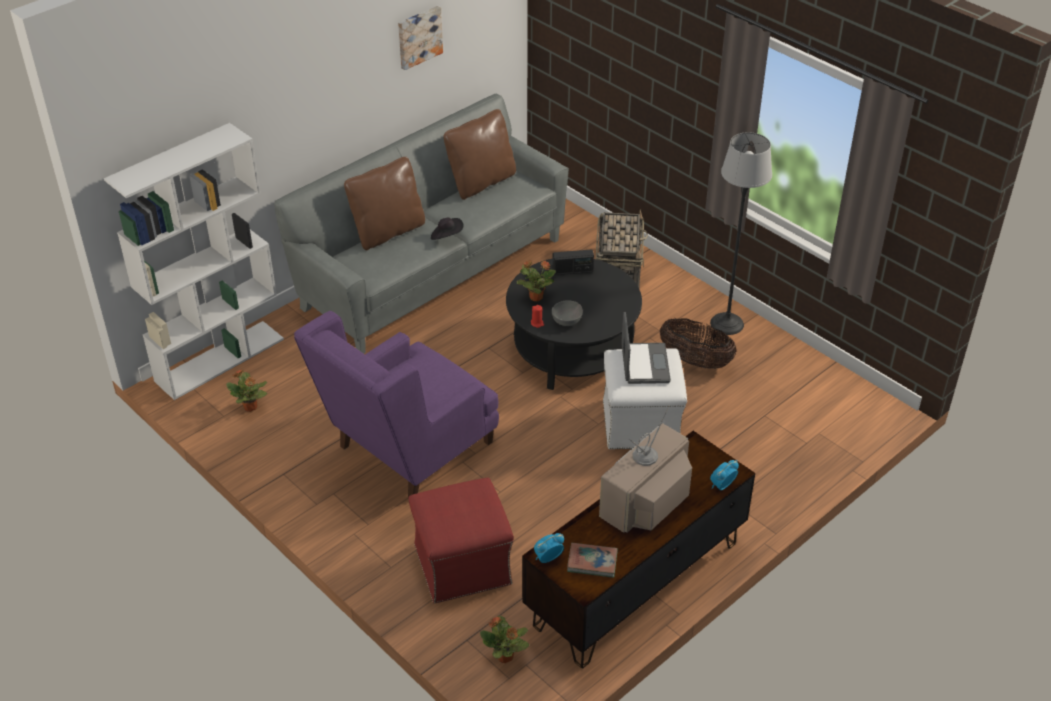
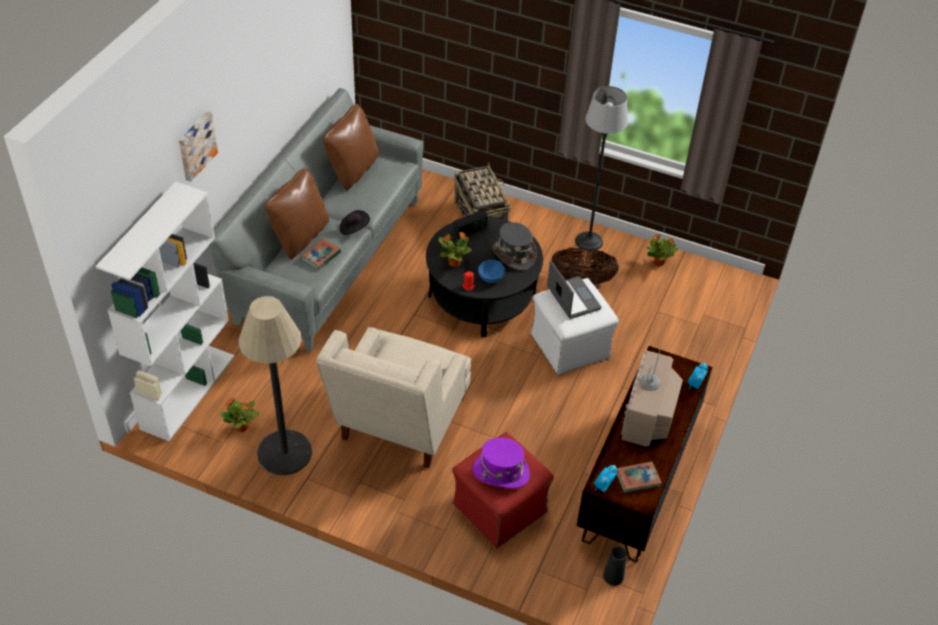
camera: 25 degrees left, 5 degrees up
(276, 443) = (284, 453): none -> floor lamp
(396, 254) = (321, 256): none -> book
(406, 451) = (399, 426): purple armchair -> beige armchair
(419, 36) = (287, 57): picture -> picture (196, 145)
(454, 514) = (501, 472): none -> purple hat
(505, 657) = (575, 573): potted plant -> potted plant (659, 262)
(546, 674) = (613, 576): none -> black vase
(567, 321) = (491, 277): grey bowl -> blue bowl
(606, 304) = (513, 254): none -> grey hat

